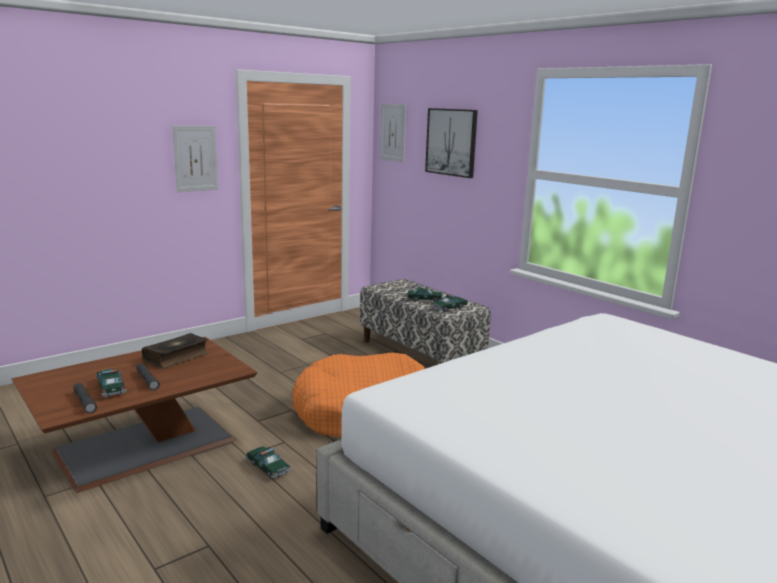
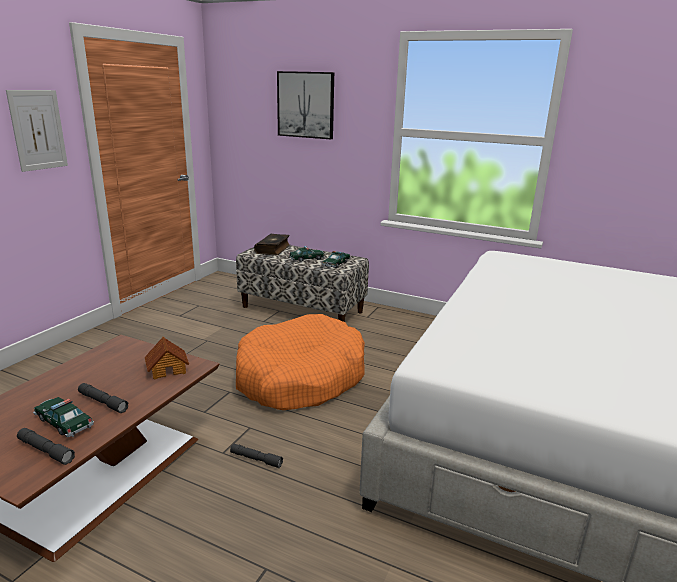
camera: 25 degrees left, 5 degrees up
(177, 357) = (112, 366): book -> book (273, 249)
(213, 368) = (168, 369): none -> toy house
(268, 467) = (256, 459): toy car -> grey flashlight
(393, 132) = (233, 97): picture -> none

